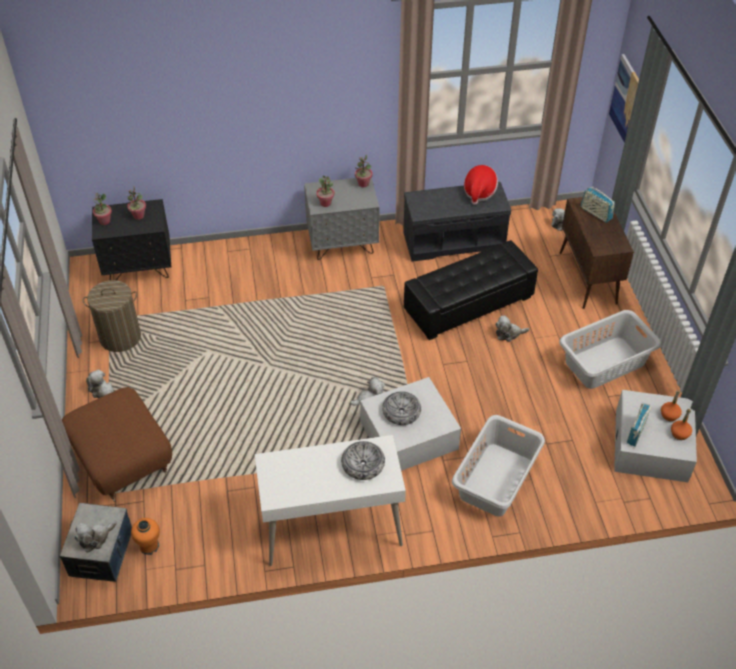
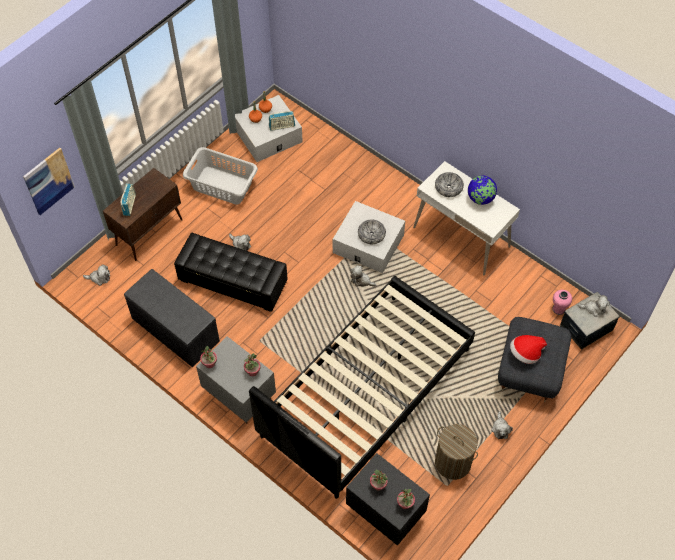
camera: 130 degrees left, 10 degrees up
(122, 461) = (530, 370): brown ottoman -> grey ottoman
(149, 546) = (558, 309): orange vase -> pink vase
(250, 323) = (366, 392): none -> black bed
(315, 483) = (480, 198): none -> globe
(479, 192) = (148, 298): hat -> hat (525, 353)
(495, 479) = (359, 187): grey laundry basket -> none

